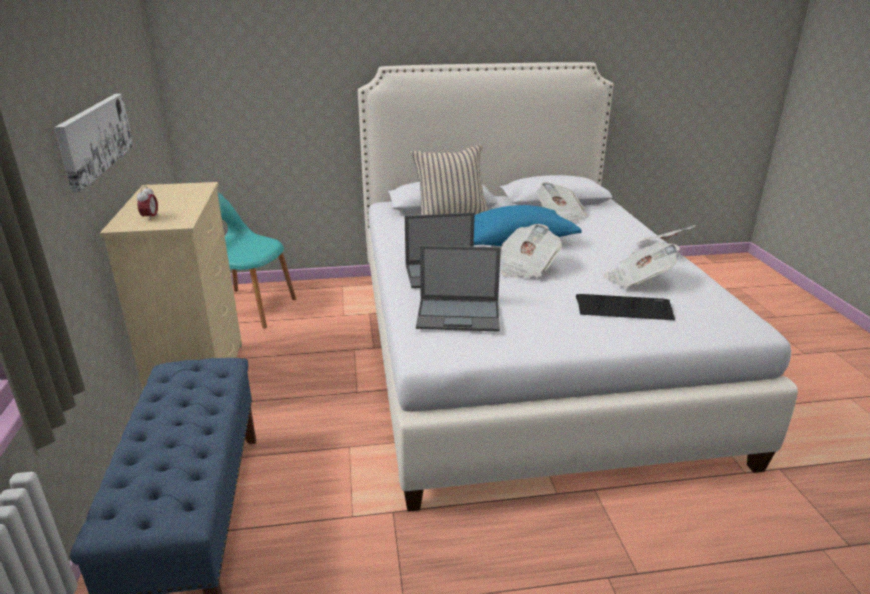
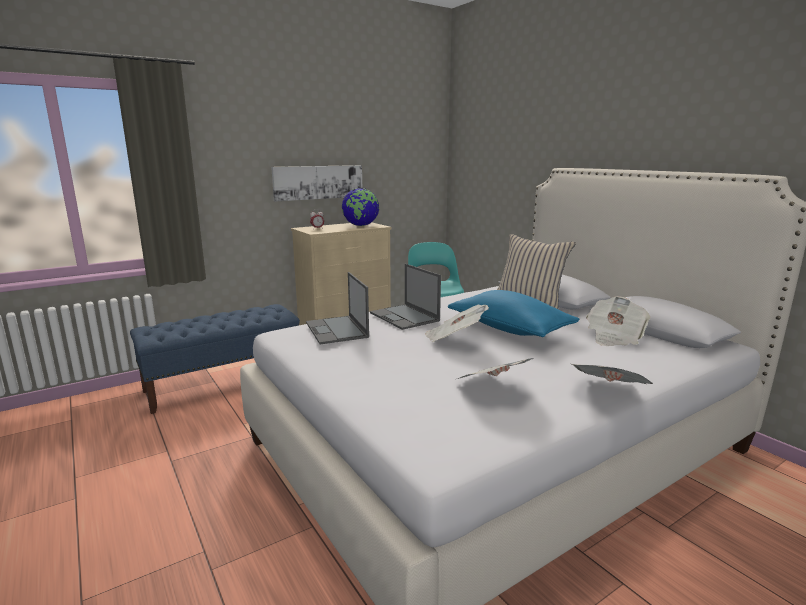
camera: 65 degrees right, 10 degrees down
(176, 193) = (361, 225): none -> globe
(624, 308) = (412, 386): keyboard -> none

